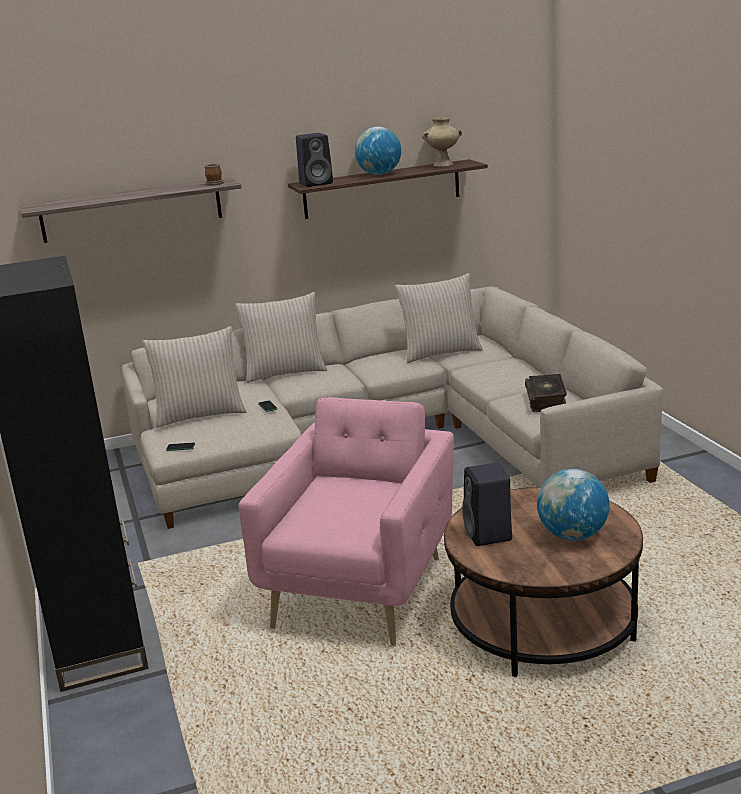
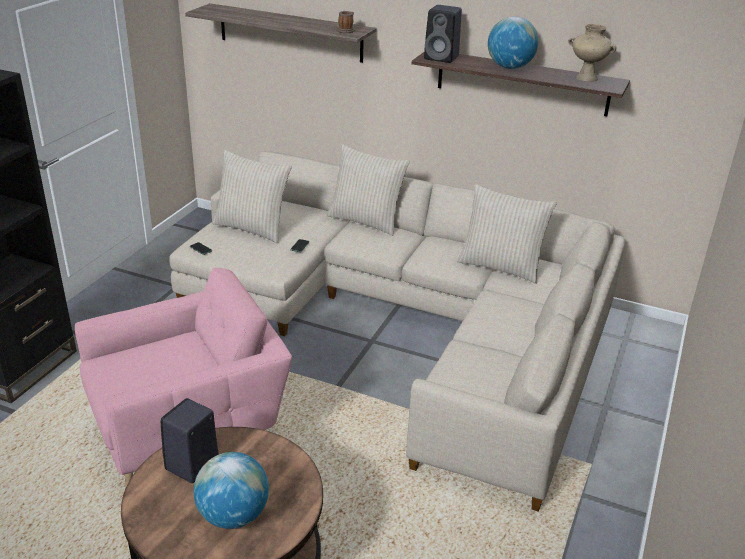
camera: 40 degrees right, 10 degrees up
(547, 400) = (482, 369): book -> none

